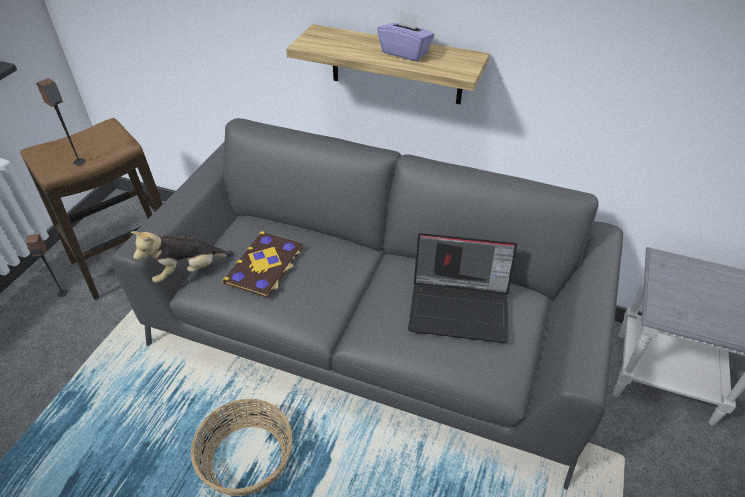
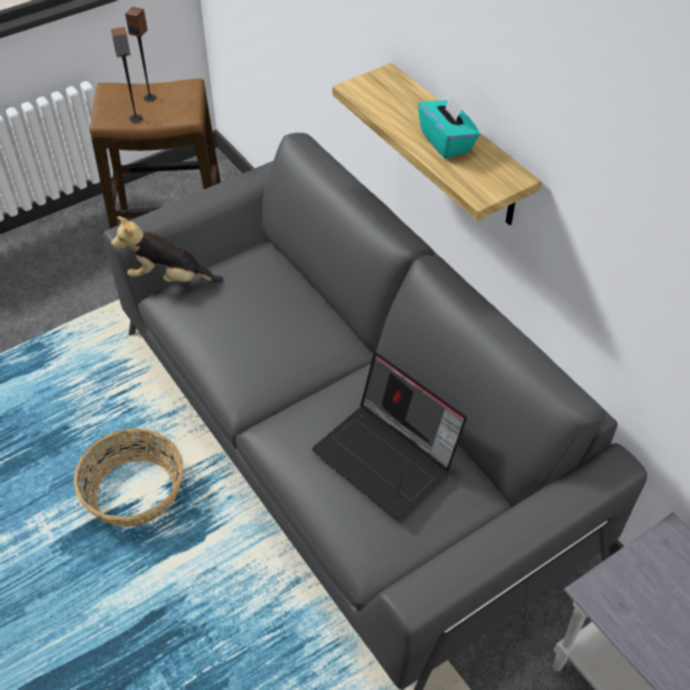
camera: 35 degrees right, 5 degrees up
(62, 293) = (96, 241): speaker -> speaker (150, 97)
(265, 265) = (239, 309): book -> none
(405, 52) = (446, 142): purple tissue box -> turquoise tissue box

